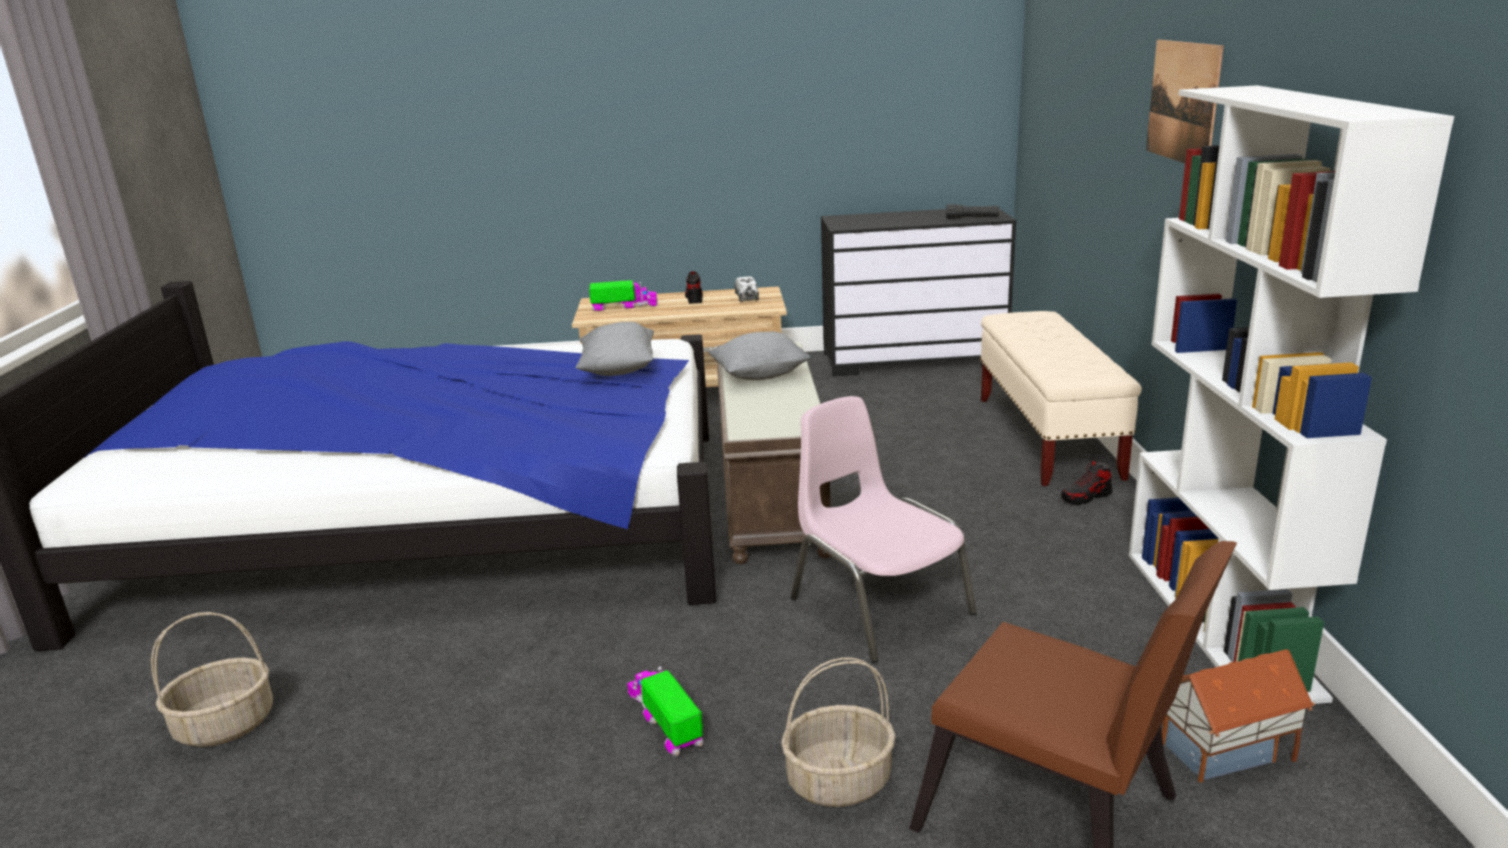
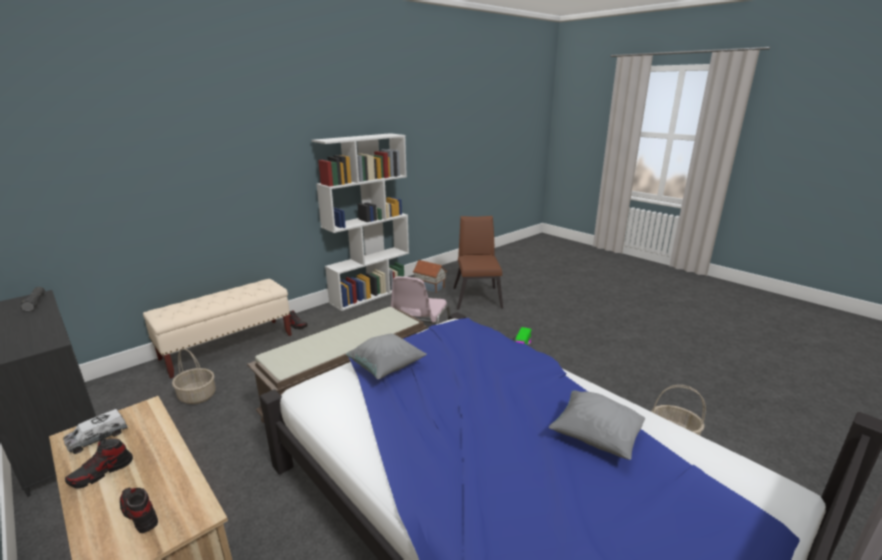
camera: 130 degrees left, 0 degrees up
(624, 306) = (139, 514): toy truck -> shoe
(760, 375) = (331, 344): grey pillow -> grey pillow (595, 437)
(839, 780) = (502, 319): basket -> basket (197, 396)
(1182, 102) = (252, 156): picture -> none

